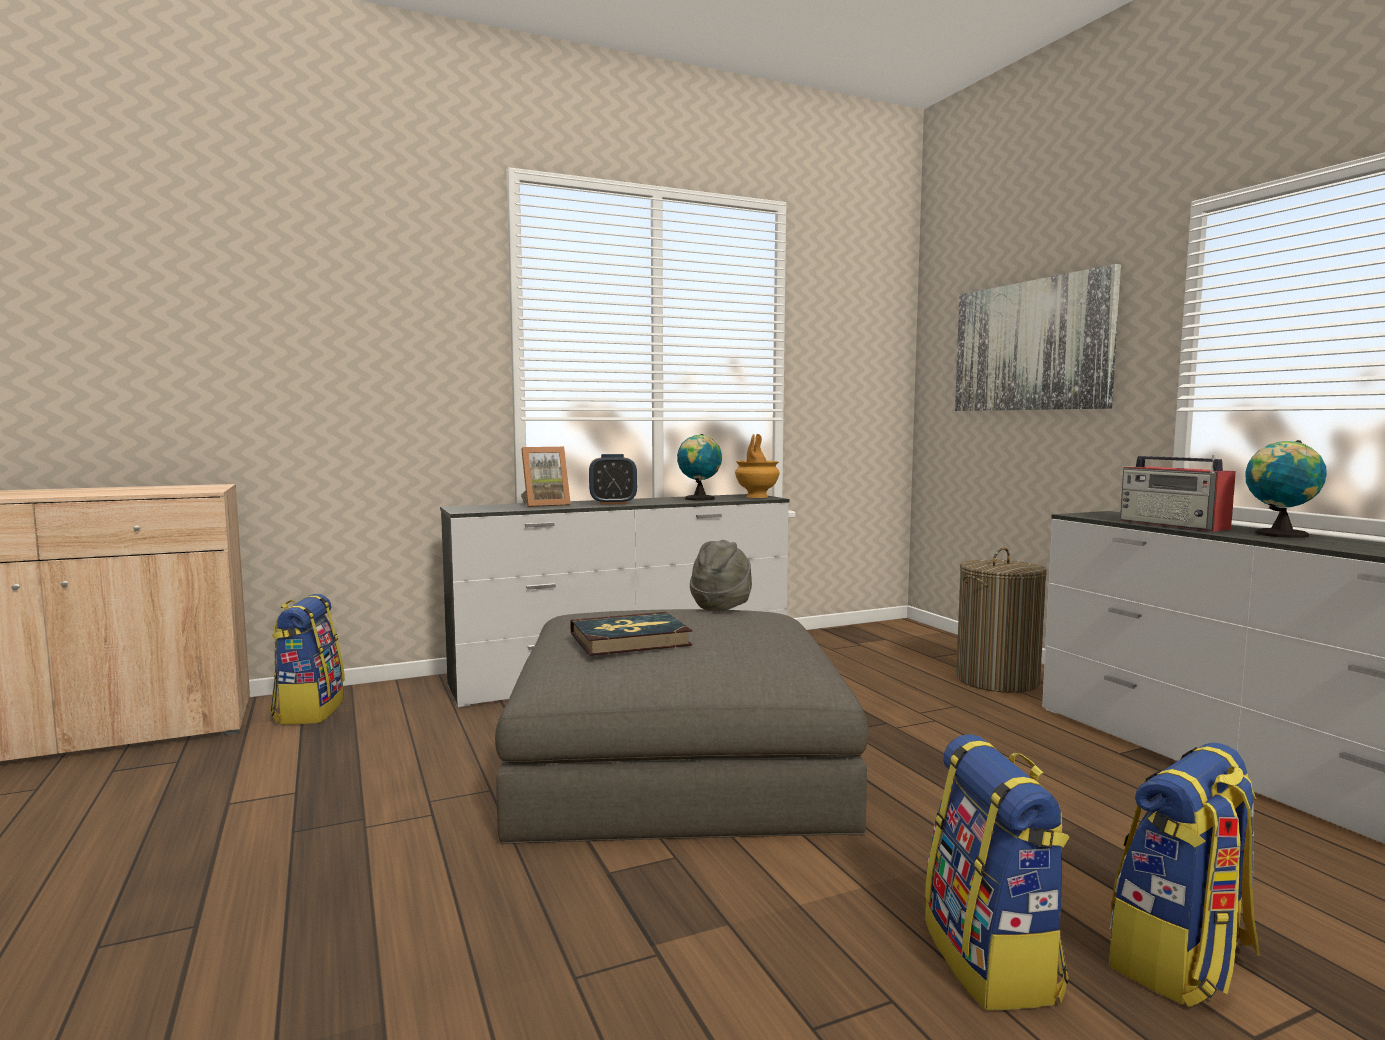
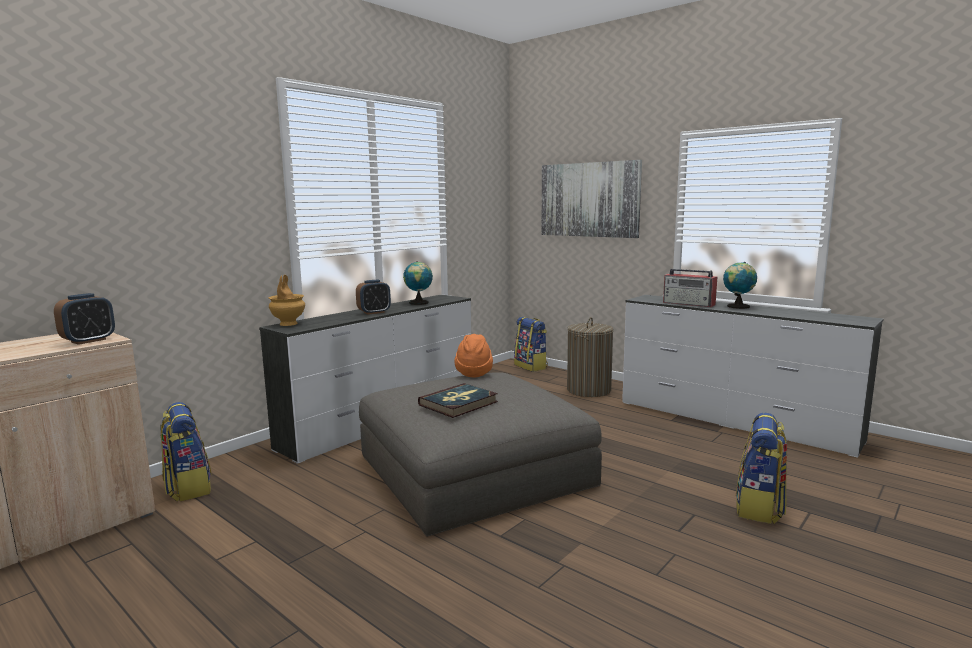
camera: 25 degrees left, 5 degrees up
(183, 490) = (88, 341): none -> alarm clock
(544, 504) = (331, 318): picture frame -> none
(721, 606) = (474, 373): grey hat -> orange hat
(757, 497) = (449, 298): brown vase -> brown vase (288, 324)
(993, 961) = (697, 527): backpack -> backpack (531, 366)

